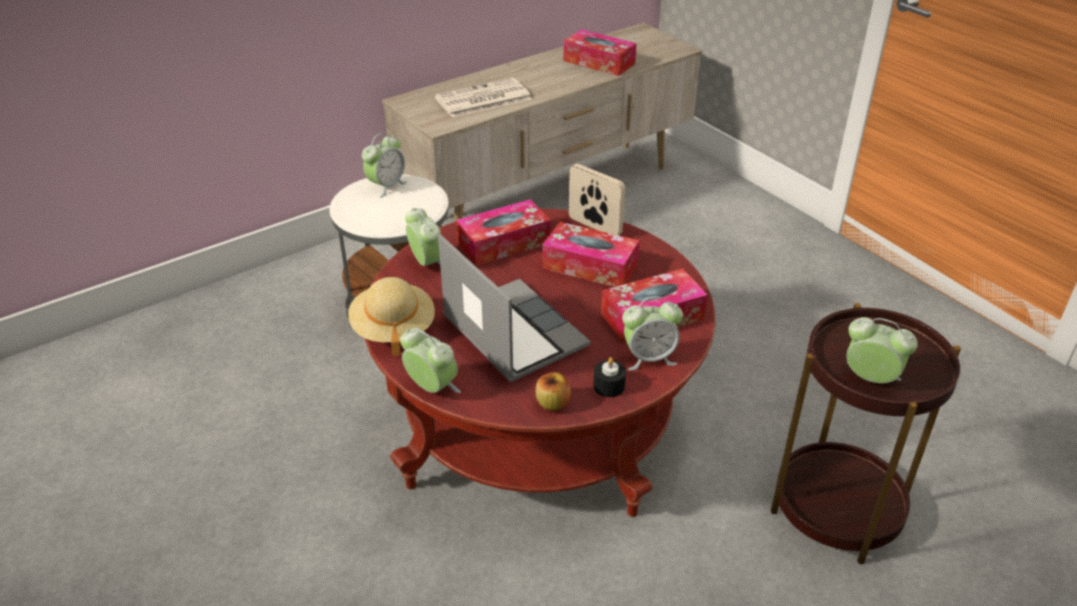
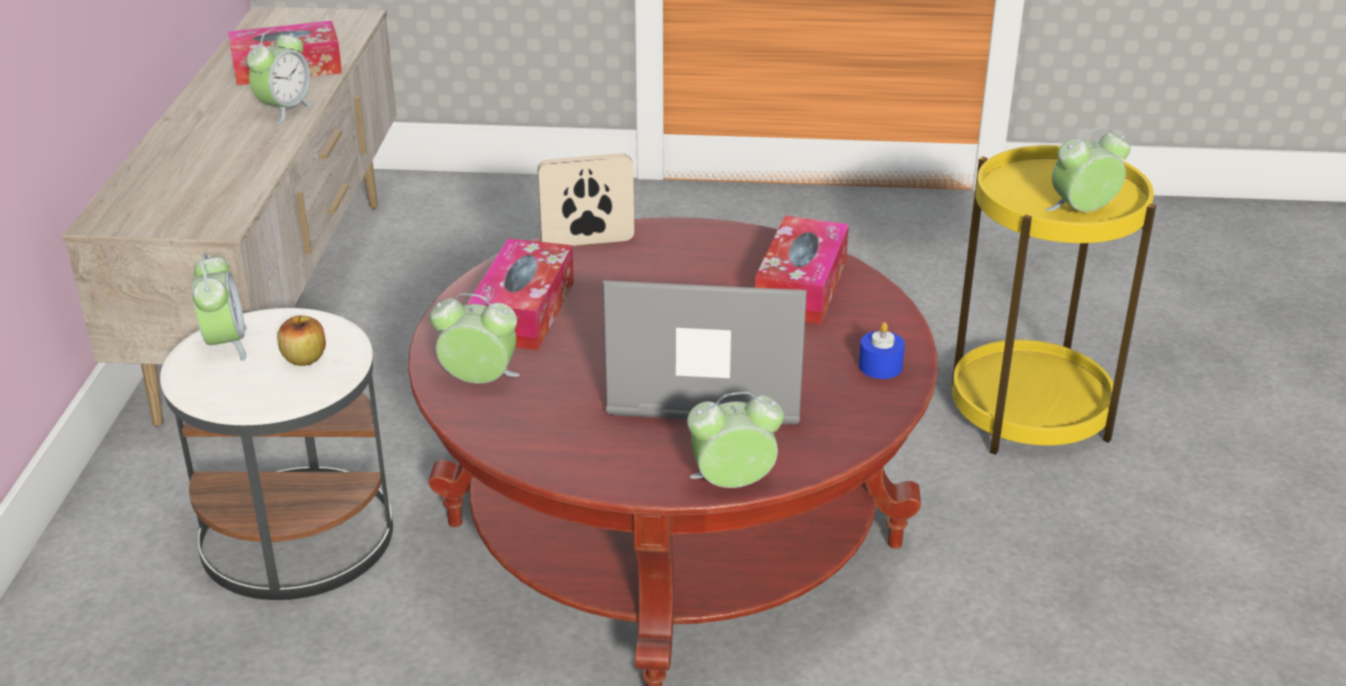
camera: 50 degrees left, 5 degrees down
(393, 329) = (576, 464): beige hat -> none
(482, 99) = (216, 170): newspaper -> none
(552, 403) = (865, 414): apple -> apple (304, 358)
(590, 266) = (656, 279): tissue box -> none
(609, 386) = (880, 366): black candle -> blue candle
(649, 358) = (866, 321): alarm clock -> alarm clock (285, 110)
(838, 507) = (1029, 411): brown side table -> yellow side table

